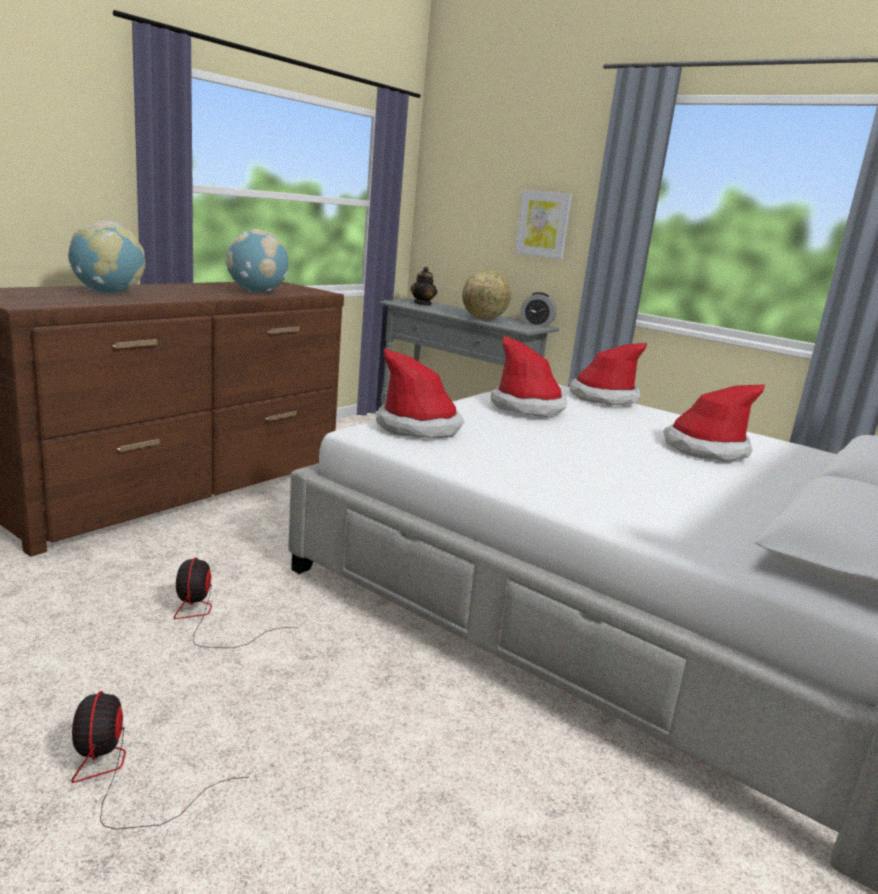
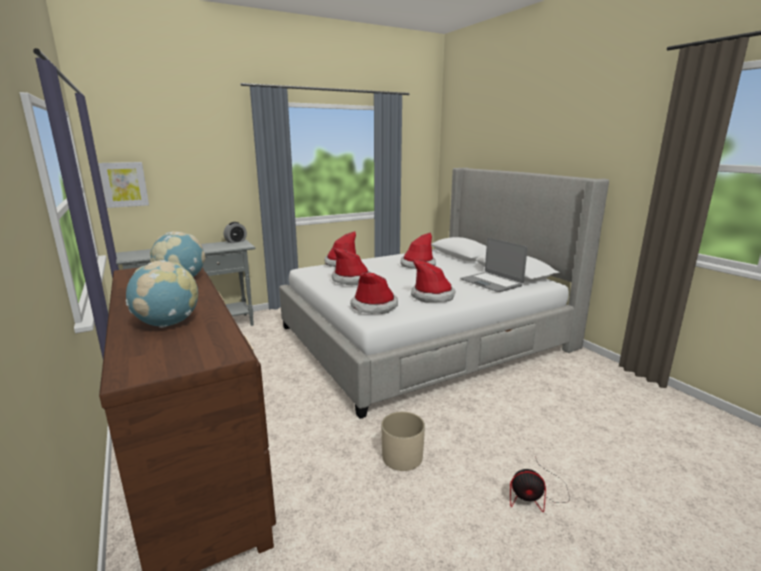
camera: 65 degrees left, 0 degrees up
(208, 619) = (402, 457): fan -> beige planter
(423, 304) = (142, 253): teapot -> none
(484, 319) = (211, 248): globe -> none
(525, 464) = (432, 296): none -> hat
(543, 224) = (215, 180): picture -> picture (124, 184)
(704, 519) = (491, 283): none -> laptop

